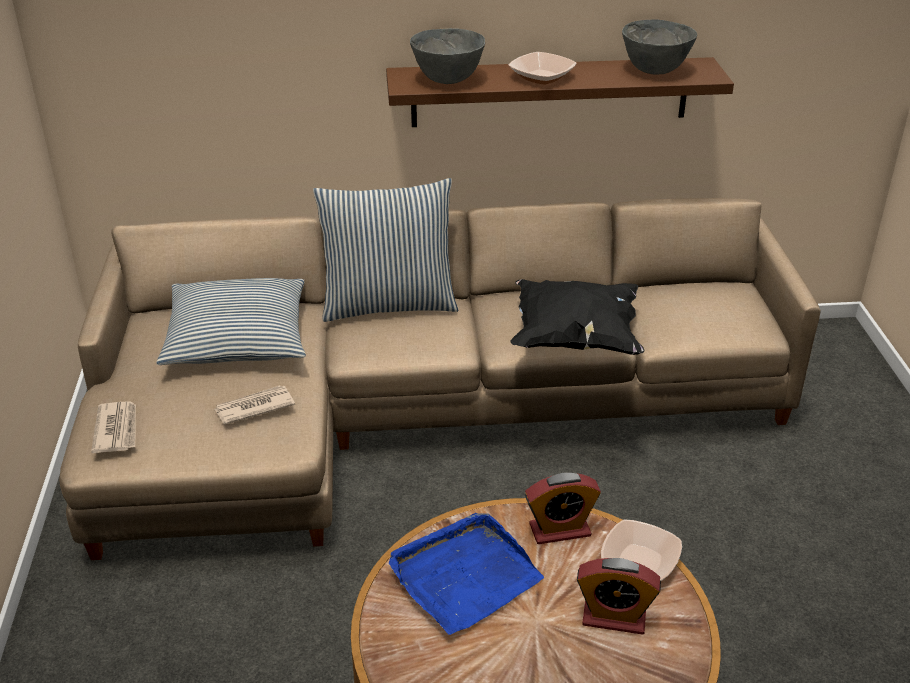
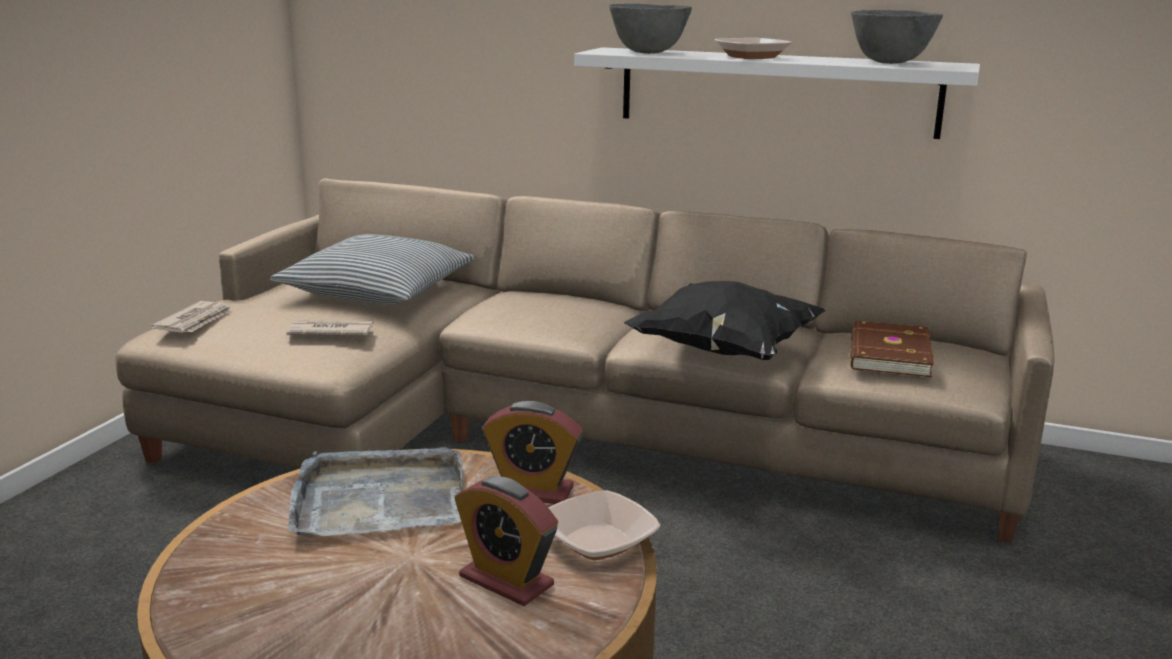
camera: 25 degrees right, 15 degrees down
(389, 304) = (550, 296): pillow -> none
(464, 576) = (379, 499): blue tray -> grey tray
(550, 92) = (776, 91): brown shelf -> white shelf
(688, 311) = (887, 354): none -> brown book

